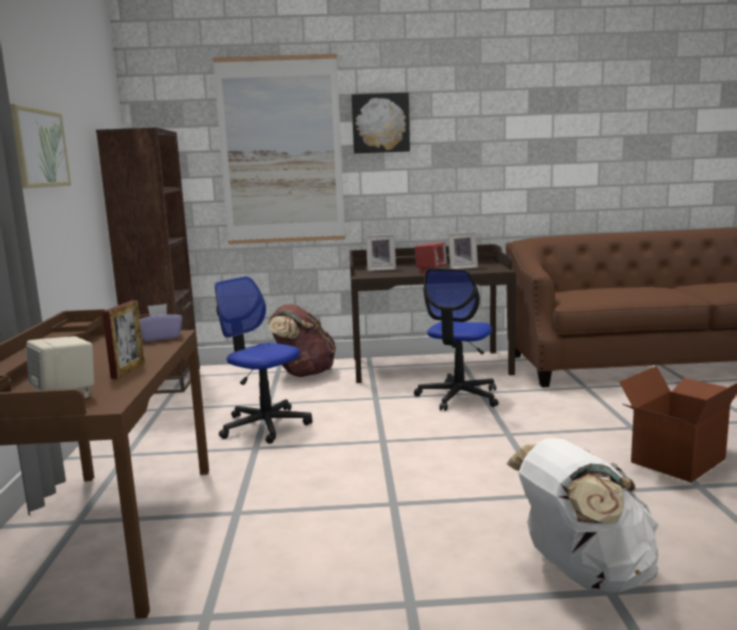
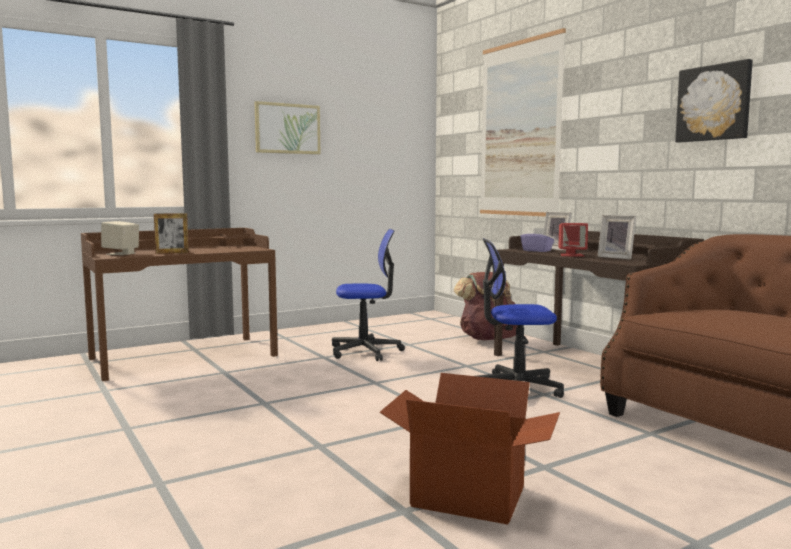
camera: 60 degrees right, 5 degrees down
(160, 337) = (248, 249): purple tissue box -> purple tissue box (537, 251)
(166, 381) = (414, 317): brown bookcase -> none
(265, 425) = (365, 351): office chair -> office chair turned 75 degrees clockwise
(380, 123) = (596, 94): picture -> picture (714, 103)
(583, 574) = (183, 472): white backpack -> none

